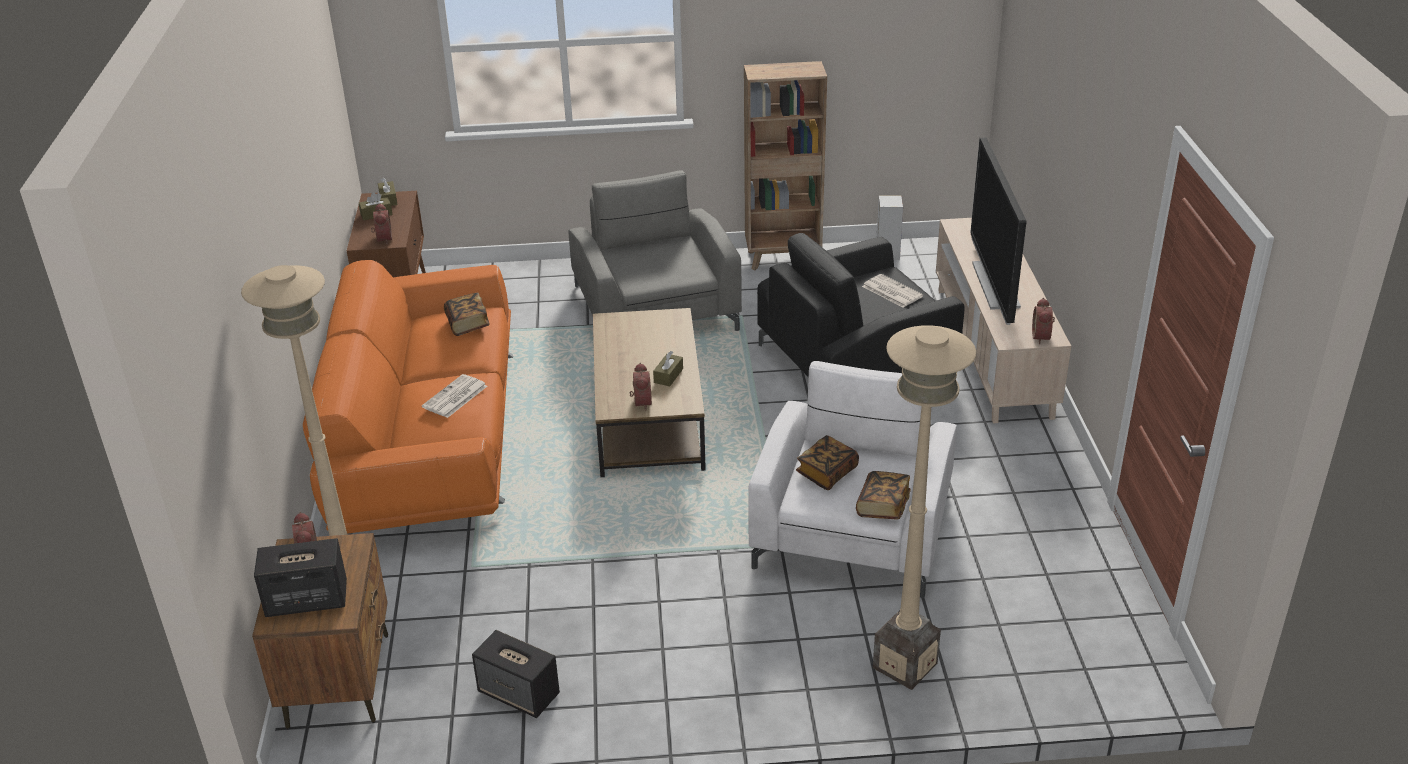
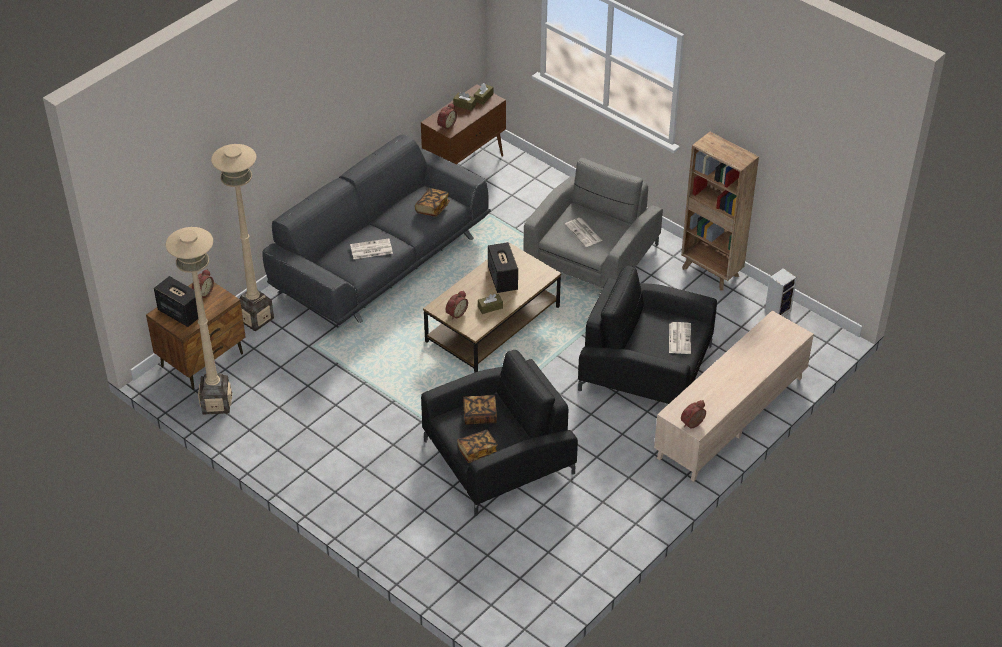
camera: 45 degrees right, 10 degrees up
(428, 438) = (380, 261): orange sofa -> grey sofa
(519, 694) = (257, 421): speaker -> speaker (503, 279)
(657, 265) = (584, 233): none -> newspaper
(852, 527) = (498, 457): white armchair -> black armchair
(905, 665) = (419, 537): beige floor lamp -> beige floor lamp (216, 404)
(995, 285) = (725, 375): television -> none

